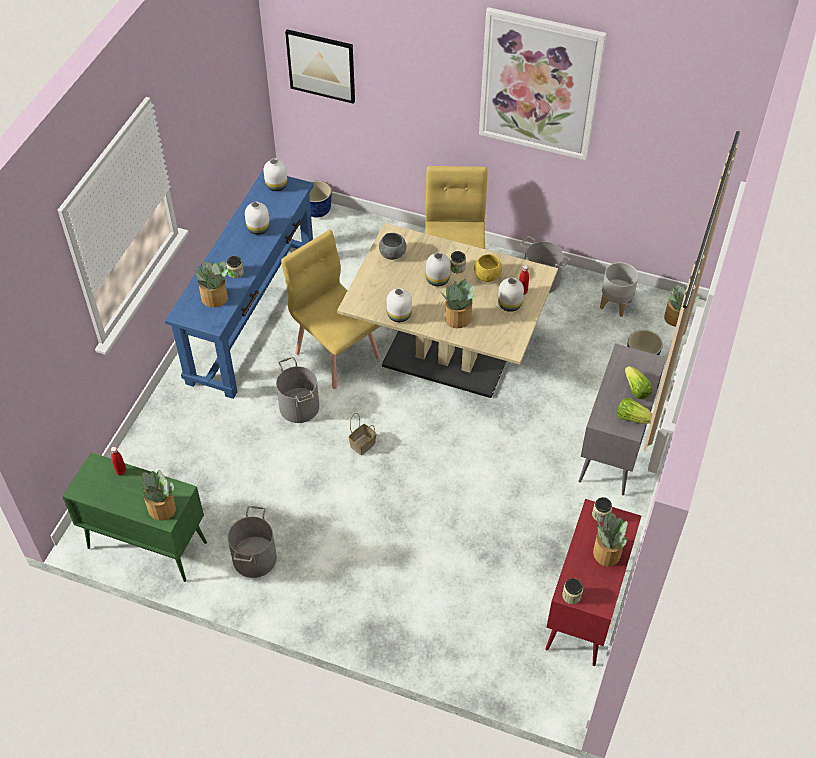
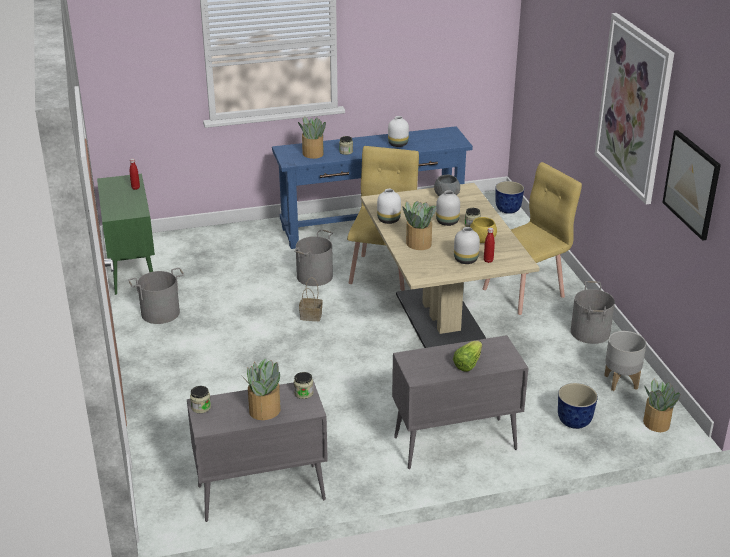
camera: 55 degrees right, 20 degrees down
(162, 509) = (118, 212): potted plant -> none
(277, 186) = (448, 135): white vase -> none
(321, 65) = (537, 62): picture -> picture (692, 184)
(584, 610) = (260, 493): red cabinet -> grey cabinet
(632, 418) = (432, 373): lettuce -> none

